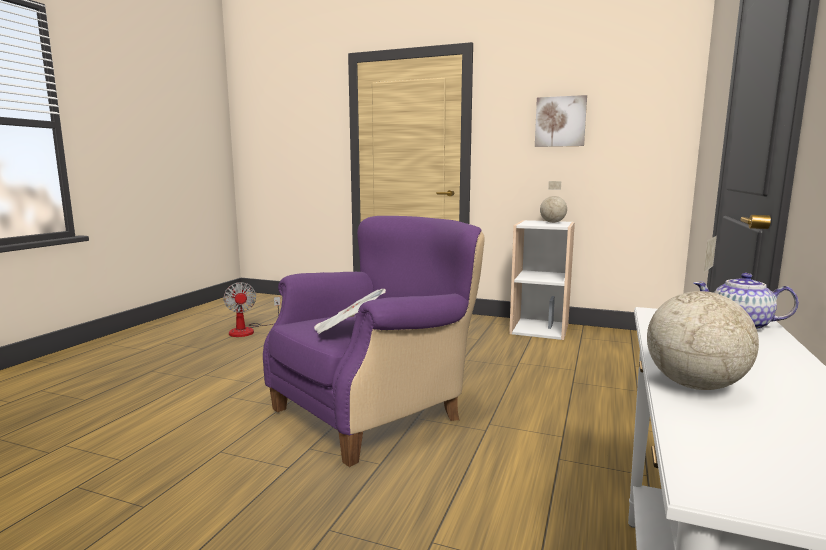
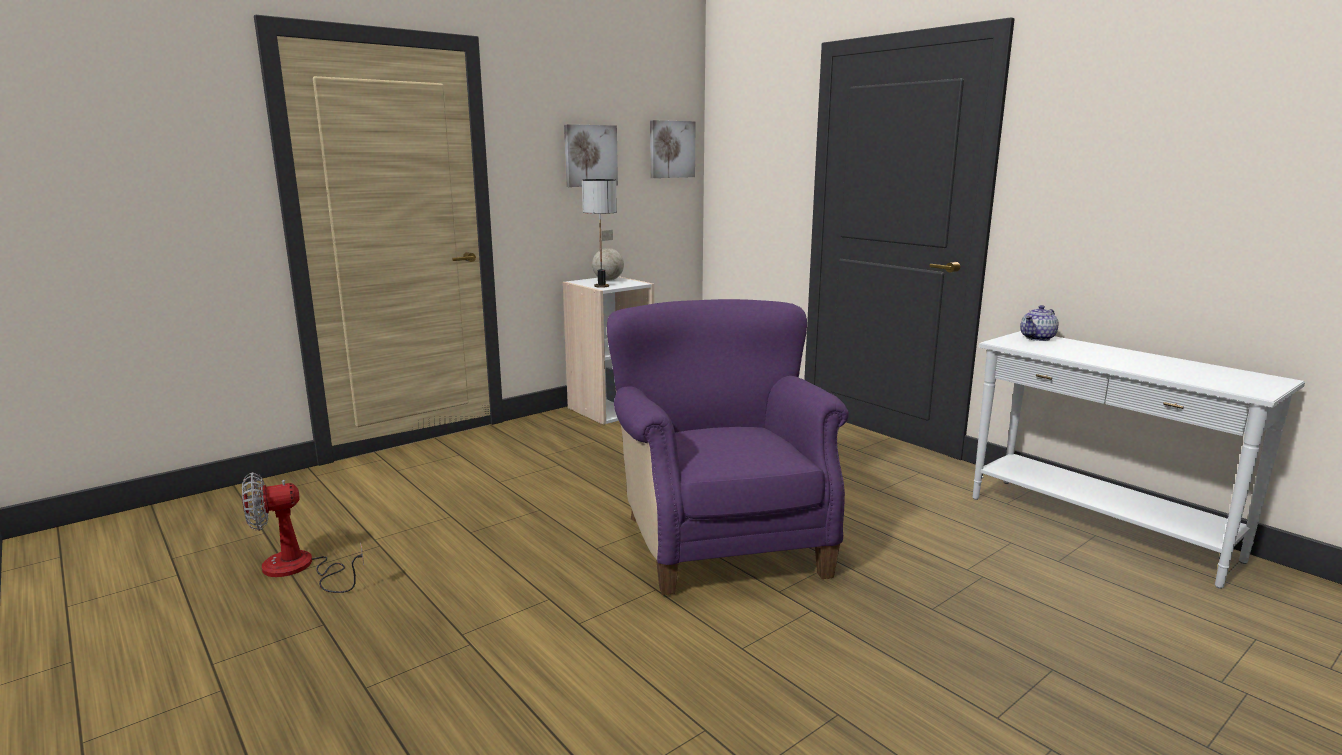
camera: 60 degrees left, 5 degrees up
(248, 330) = (299, 569): fan -> fan turned 150 degrees clockwise
(348, 330) = (776, 445): newspaper -> none
(527, 223) = (601, 286): none -> table lamp
(654, 113) = (671, 149): none -> picture
(696, 385) = (1145, 369): globe -> none

